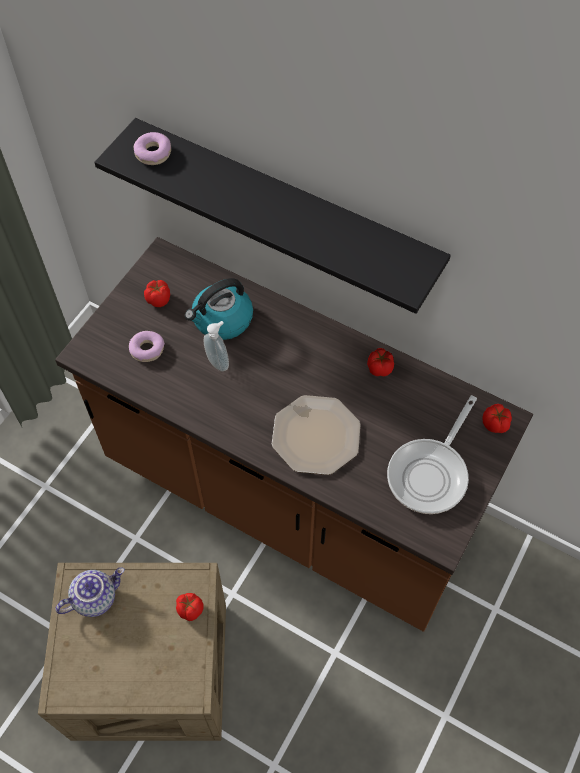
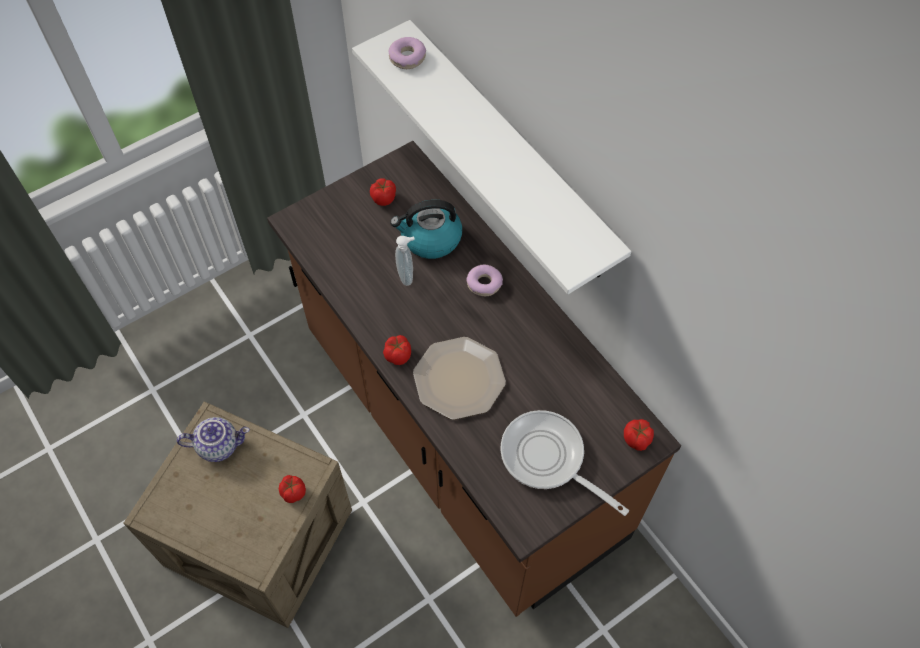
camera: 25 degrees right, 0 degrees up
(147, 349) = (350, 240): donut -> donut (484, 284)
(285, 209) = (510, 152): black shelf -> white shelf
(379, 368) = (553, 340): tomato -> tomato (398, 355)
(431, 473) = (548, 459): frying pan -> frying pan turned 75 degrees clockwise

